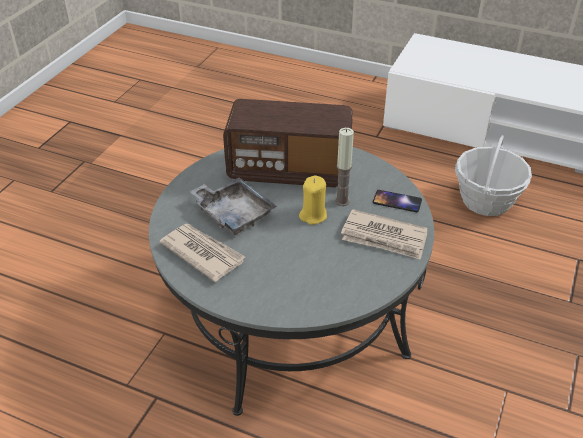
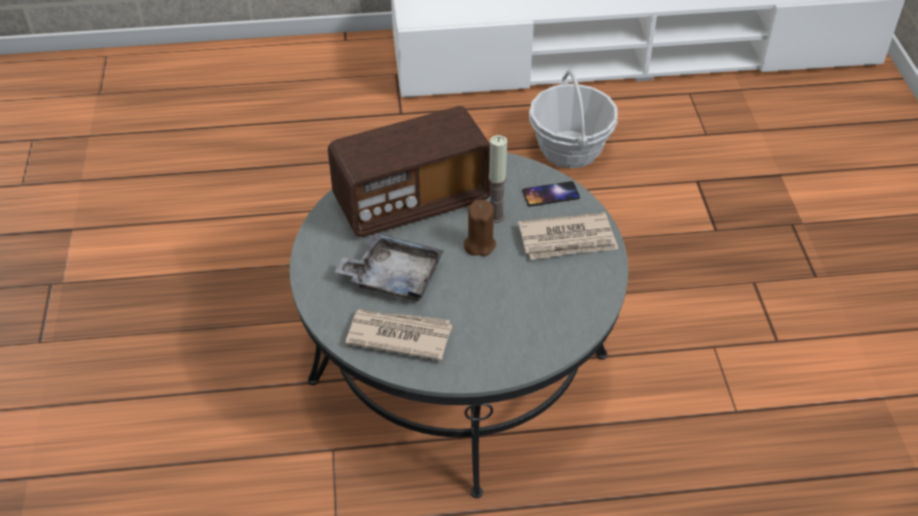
camera: 30 degrees left, 5 degrees up
(313, 215) = (479, 245): yellow candle -> brown candle

